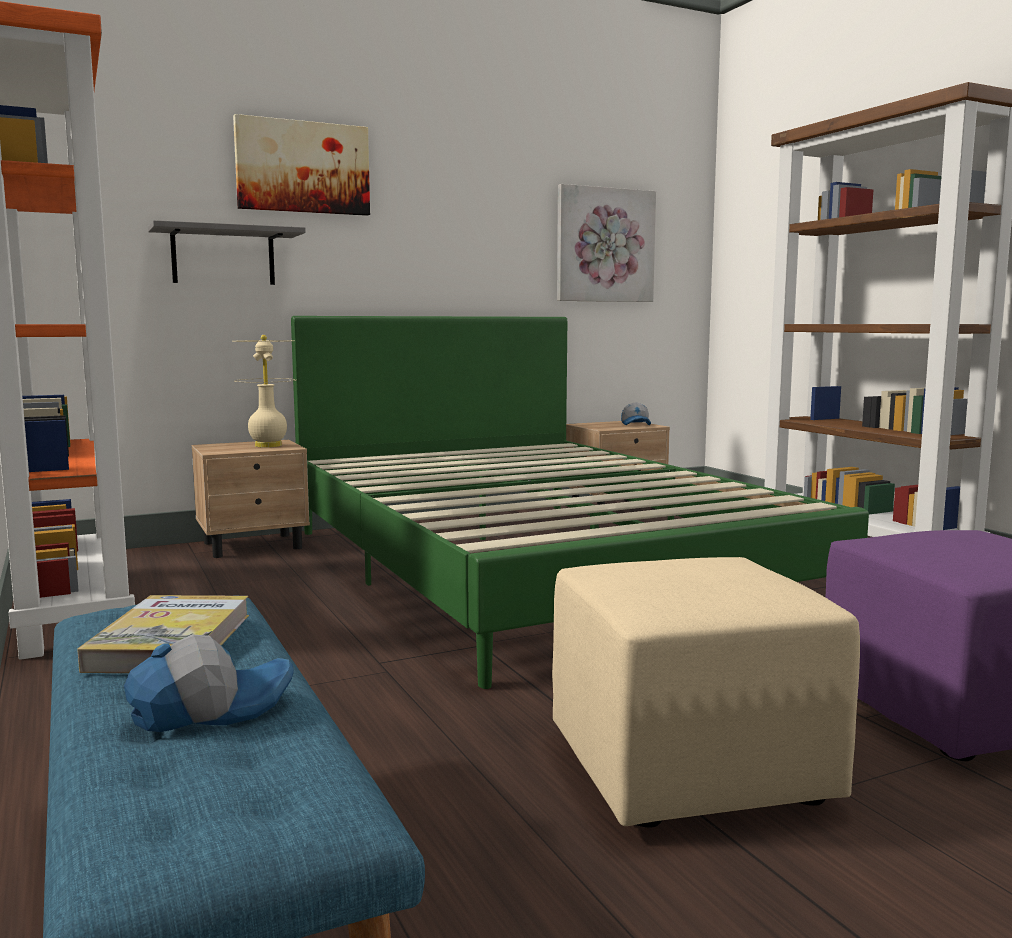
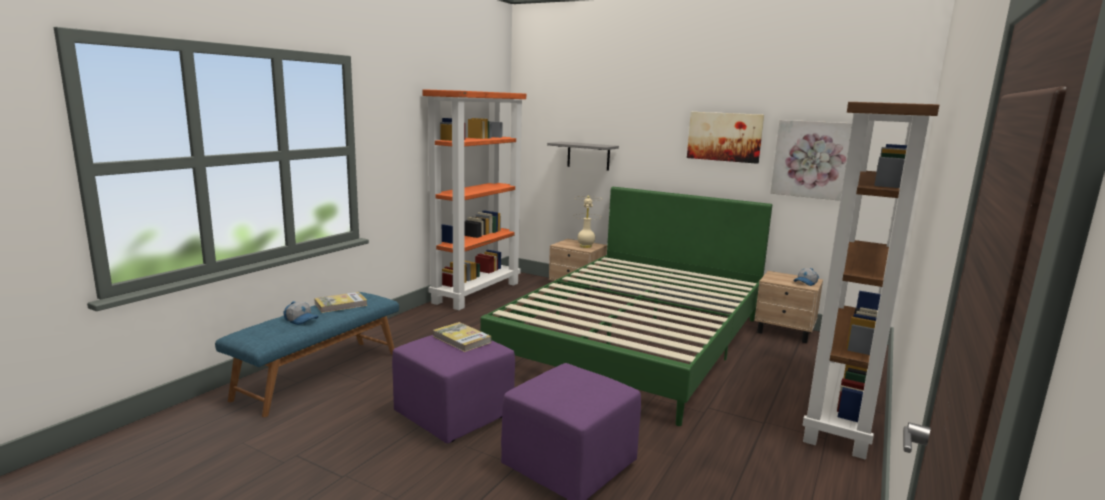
camera: 55 degrees right, 5 degrees up
(303, 167) = (627, 113): picture -> picture (724, 136)
(670, 569) = (461, 339): none -> book
(686, 770) = (452, 415): beige ottoman -> purple ottoman

